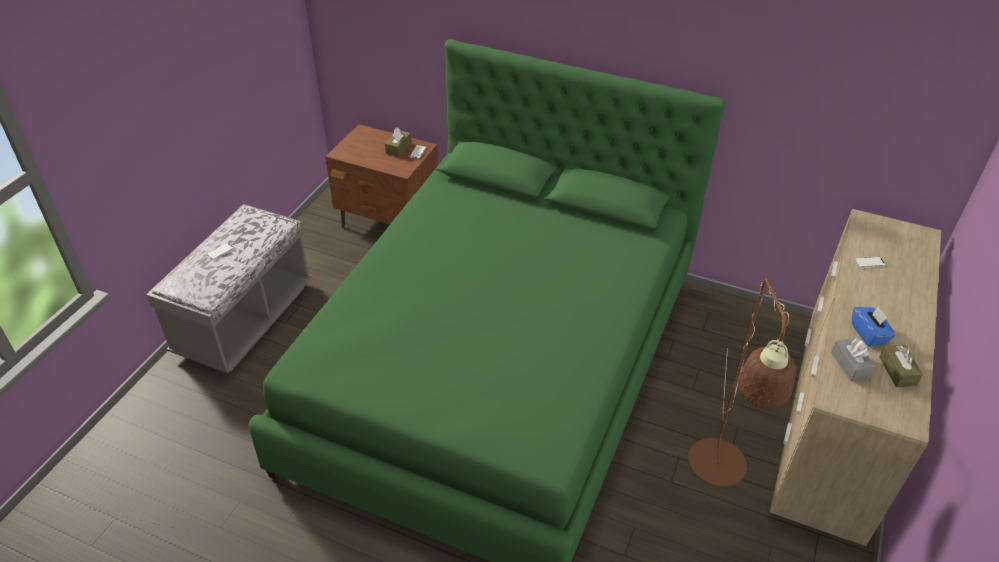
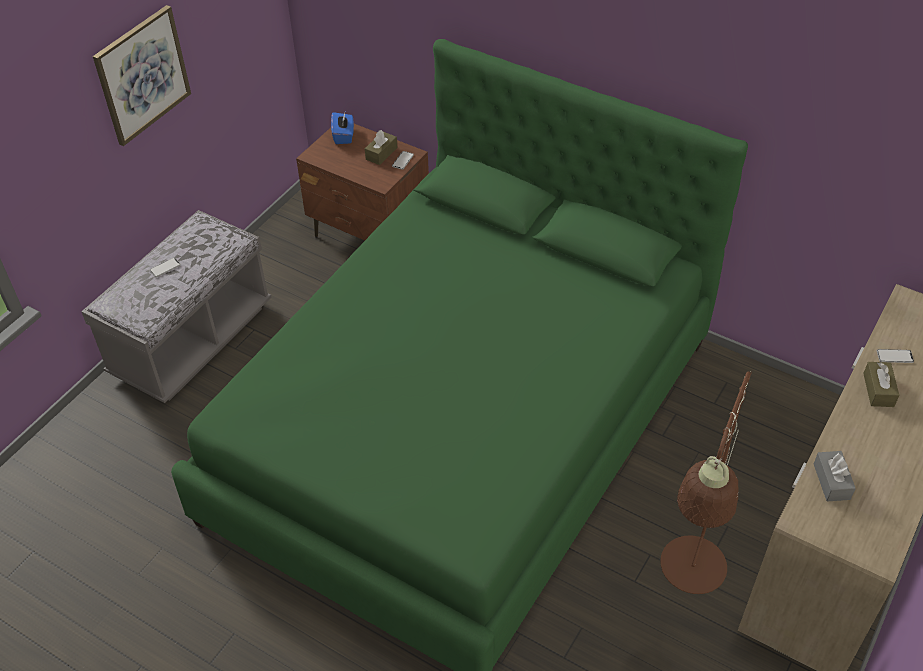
camera: 10 degrees right, 5 degrees up
(192, 77) = (142, 75): none -> picture
(868, 334) = (865, 446): blue tissue box -> blue tissue box (343, 136)
(897, 371) = (885, 495): brown tissue box -> brown tissue box (878, 390)

